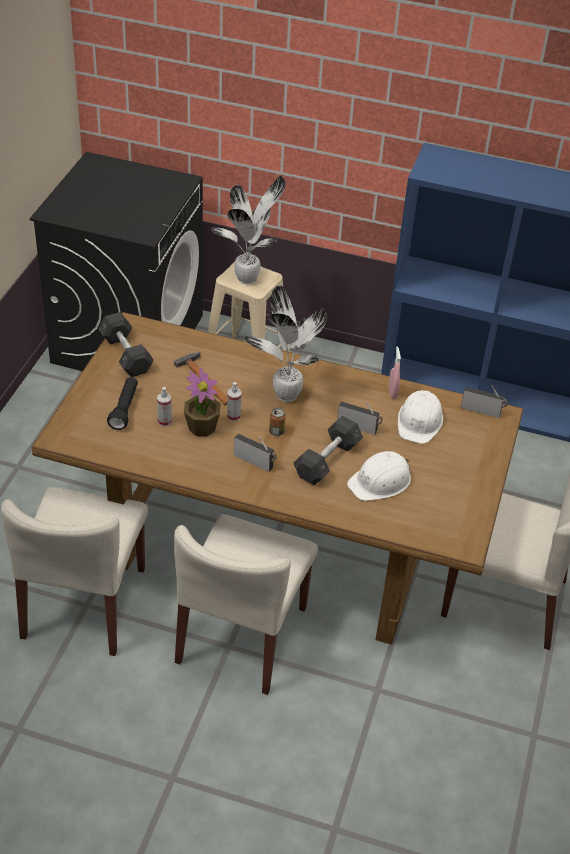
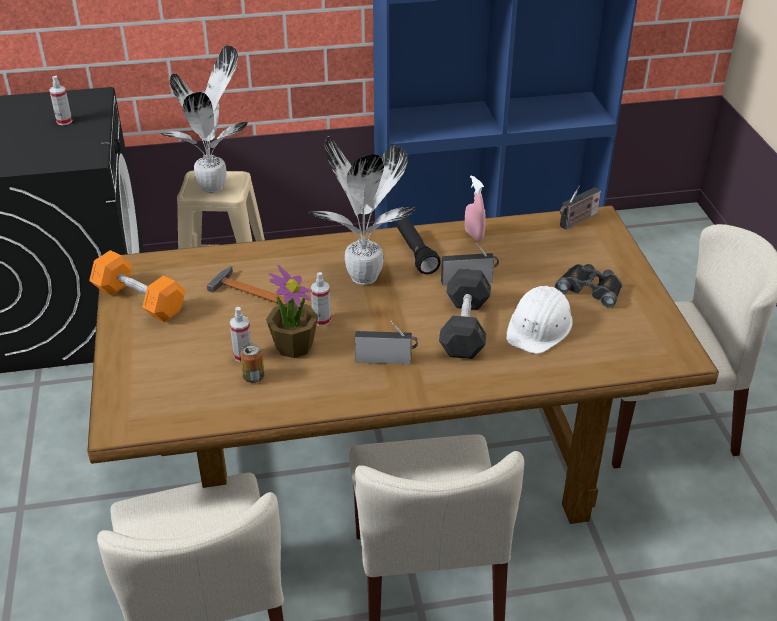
camera: 25 degrees left, 5 degrees down
(124, 409) = (182, 361): black flashlight -> black flashlight (416, 253)
(126, 354) = (139, 300): grey dumbbell -> orange dumbbell
(149, 197) = (64, 121): none -> spray bottle
(276, 431) = (384, 318): can -> can (253, 377)
(420, 421) = (526, 253): white hard hat -> none
(444, 468) = (590, 288): none -> black binoculars
(482, 411) = (577, 221): radio -> radio turned 150 degrees clockwise

